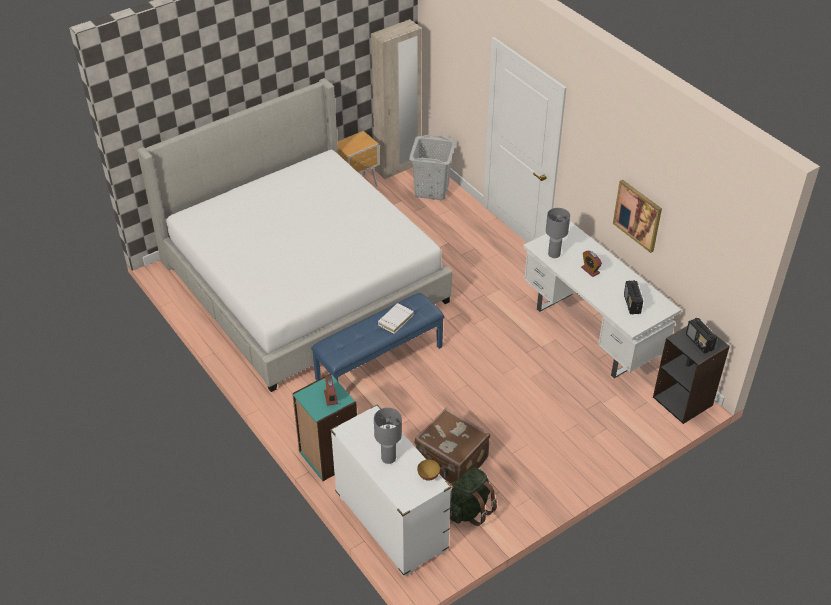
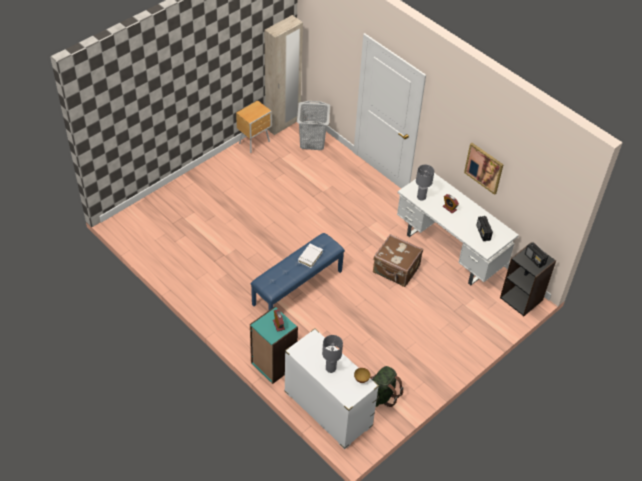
camera: 10 degrees left, 5 degrees up
(303, 281) = (227, 226): bed -> none
(451, 461) = (363, 360): brown suitcase -> brown suitcase (396, 270)

